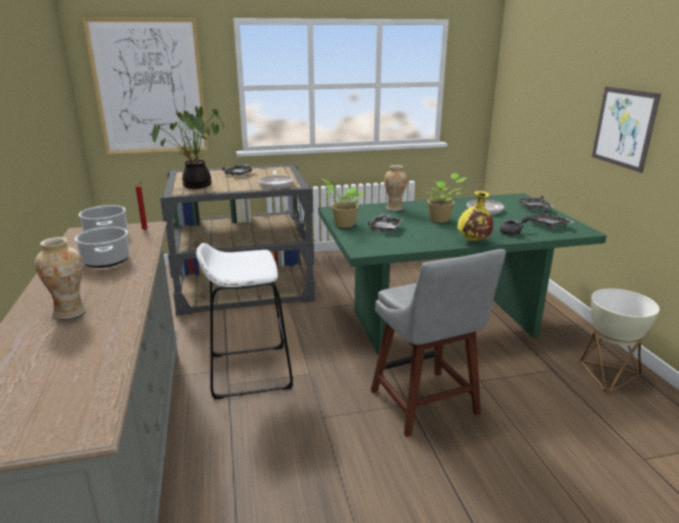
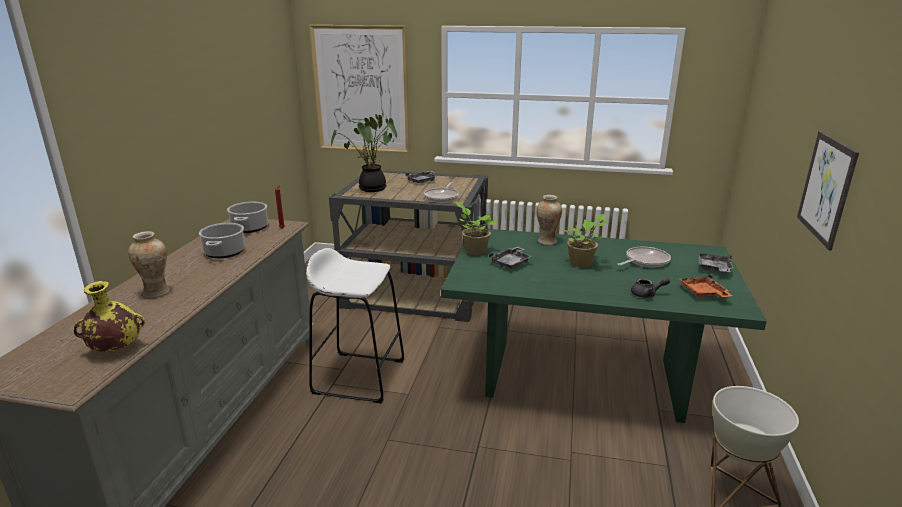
camera: 25 degrees right, 0 degrees up
(426, 405) = (493, 460): grey chair -> none
(473, 241) = (588, 295): yellow vase -> yellow vase (115, 349)
(548, 225) = (703, 293): grey tray -> orange tray

